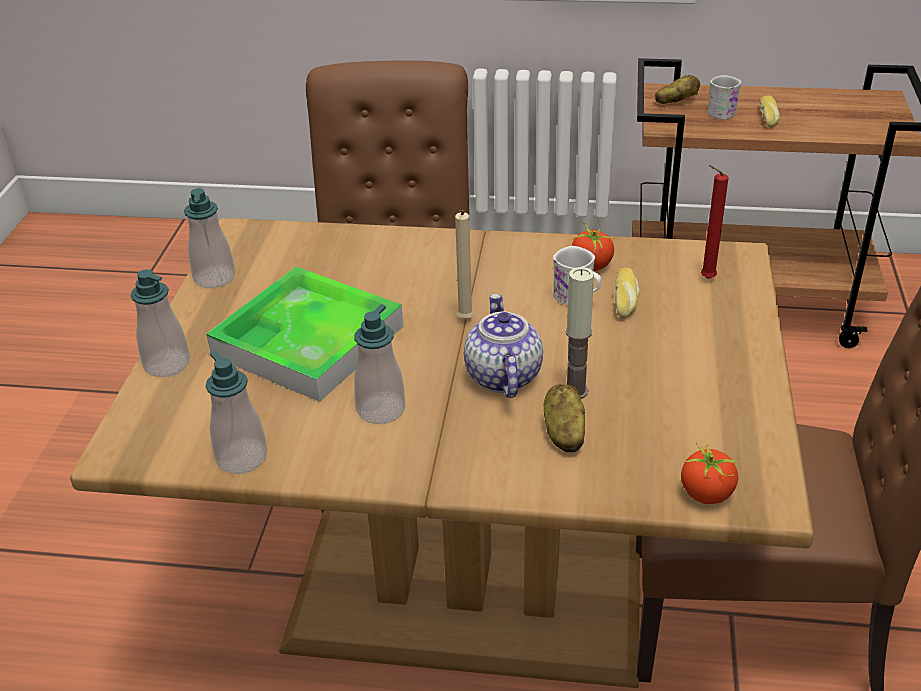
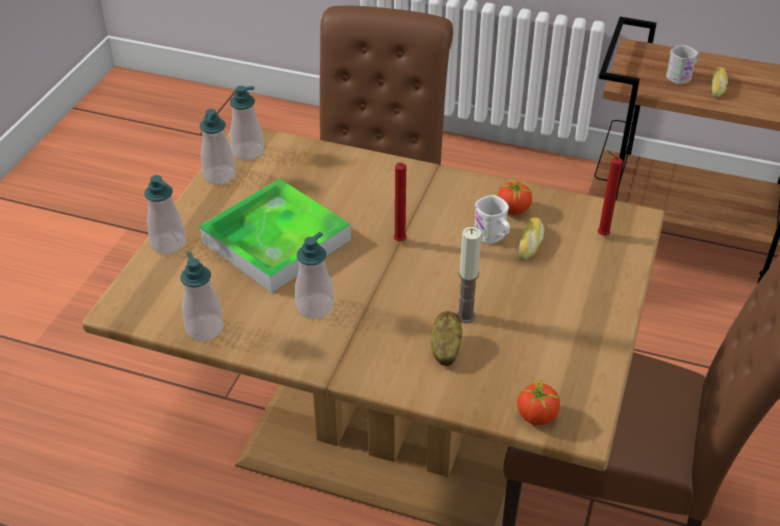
camera: 10 degrees right, 5 degrees up
(243, 246) = (248, 151): none -> soap dispenser
(464, 321) = (399, 242): beige candle -> red candle
(502, 375) = (413, 294): teapot -> none
(676, 102) = (643, 61): potato -> none

